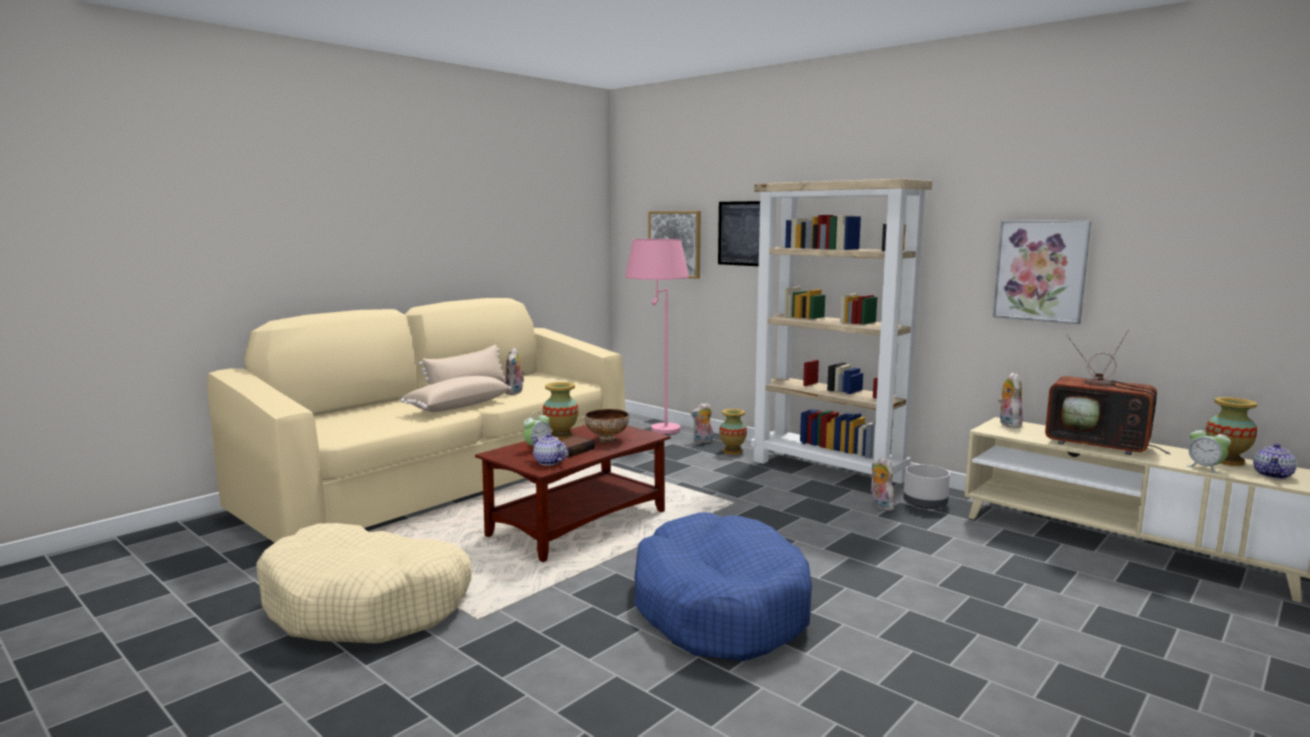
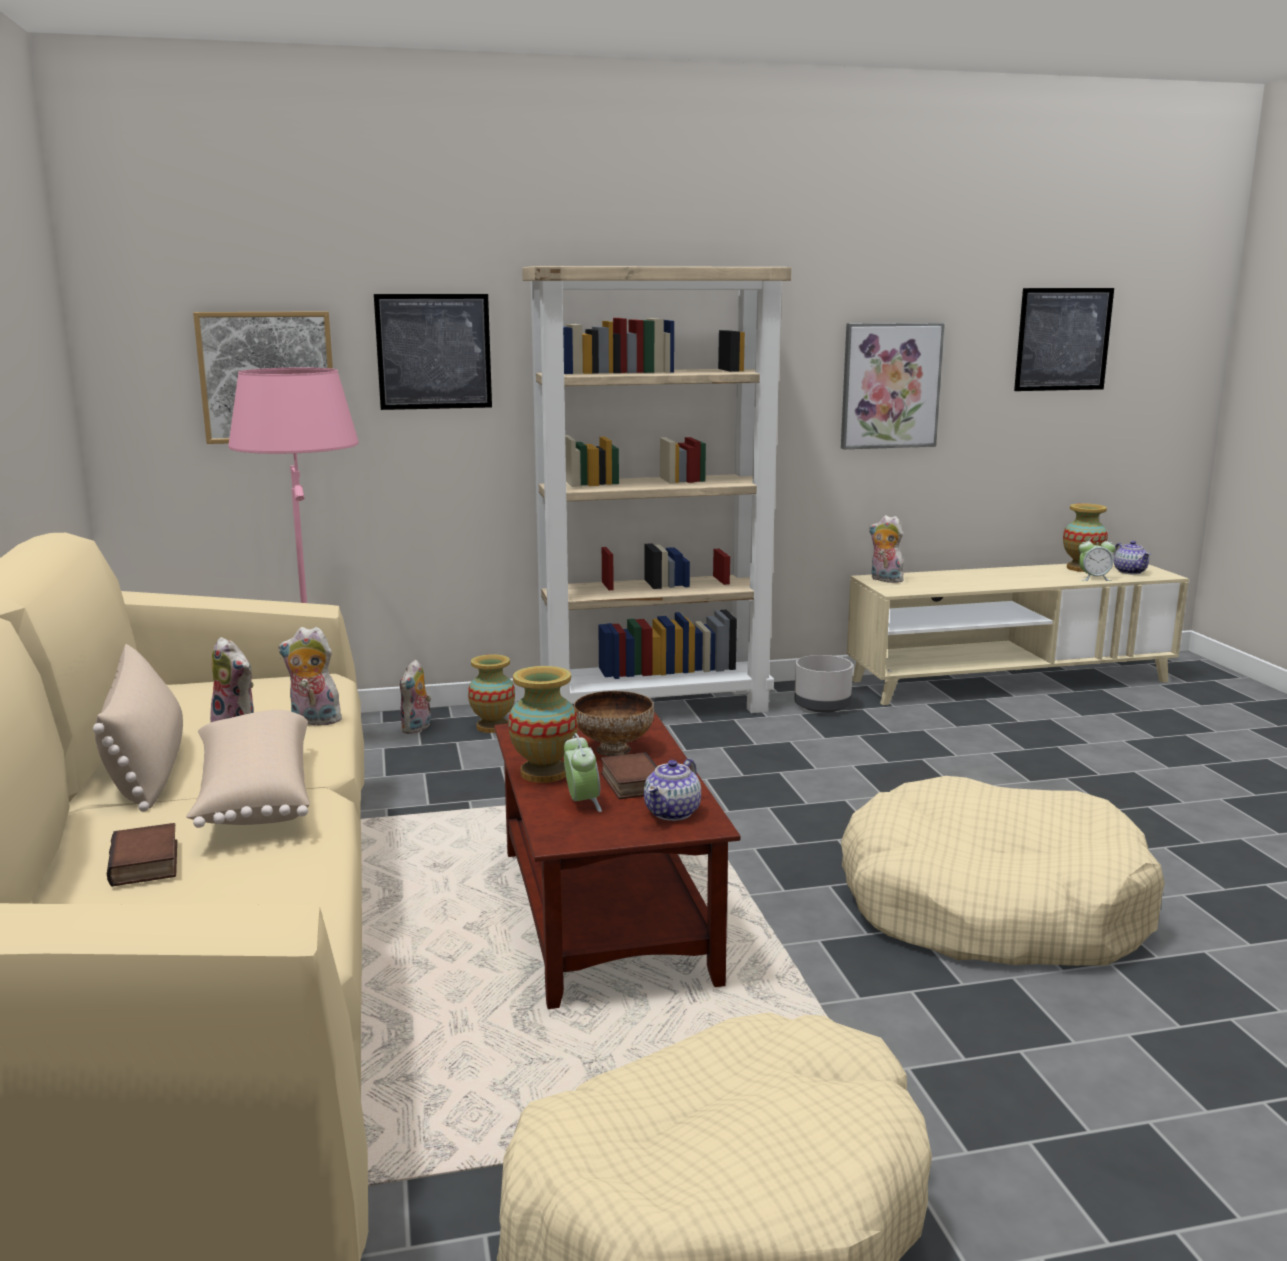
camera: 55 degrees left, 5 degrees up
(390, 411) = (147, 863): none -> book
(549, 462) = (673, 812): teapot -> teapot turned 45 degrees counterclockwise
(719, 608) = (991, 907): blue dog bed -> beige dog bed
(880, 506) = (801, 726): plush toy -> plush toy (313, 721)
(1100, 445) = (993, 579): television -> none
(1233, 238) = (1063, 339): none -> picture

